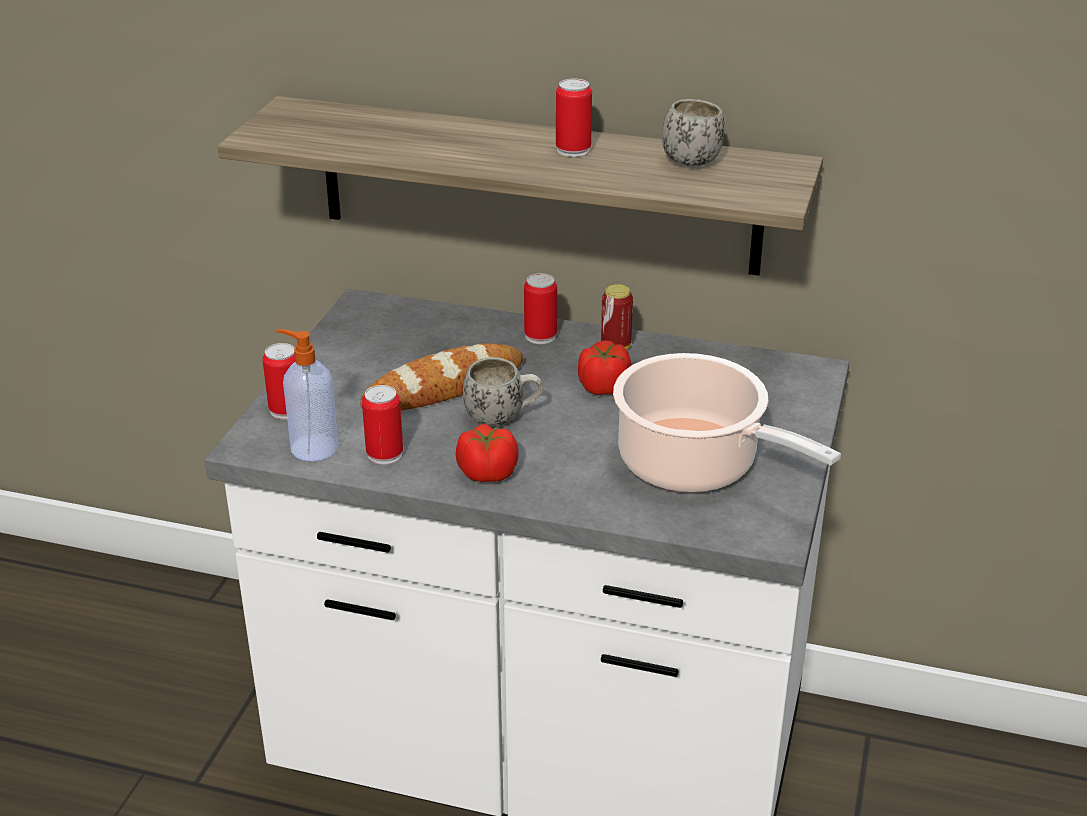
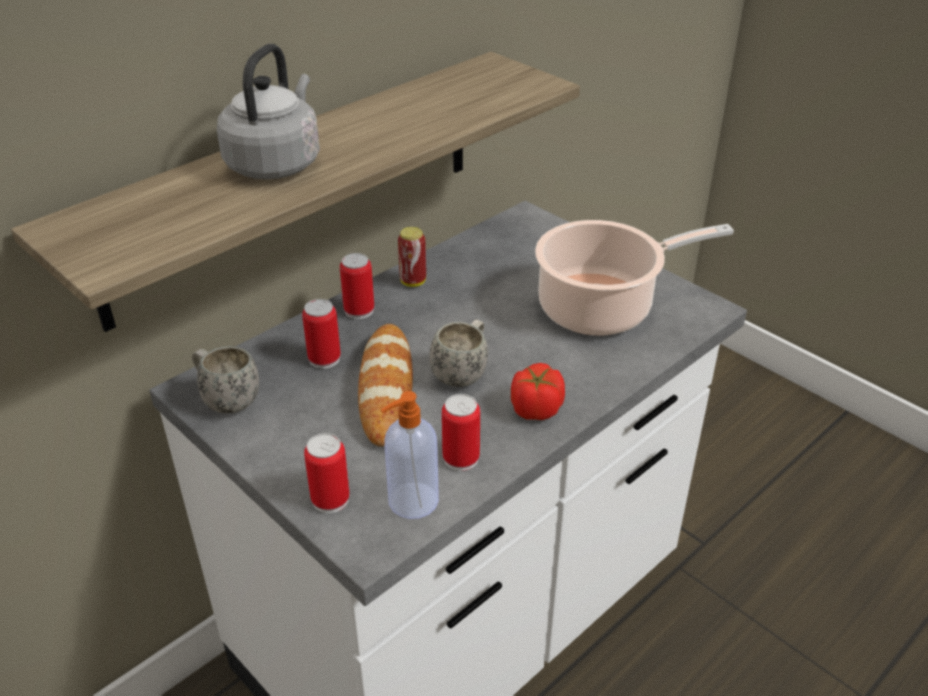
camera: 60 degrees left, 5 degrees up
(462, 140) = (276, 163): none -> grey kettle
(573, 150) = (364, 125): can -> can (324, 359)
(603, 387) = (464, 308): tomato -> none
(691, 158) = (438, 89): white mug -> white mug (225, 399)

